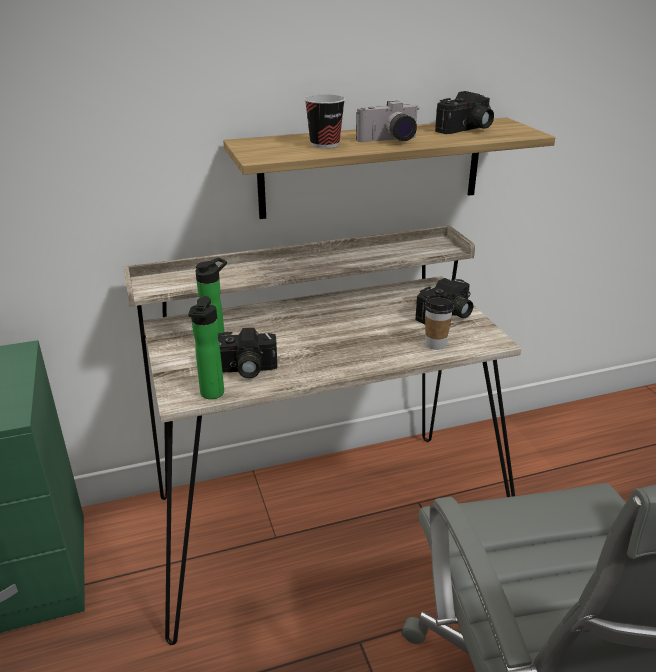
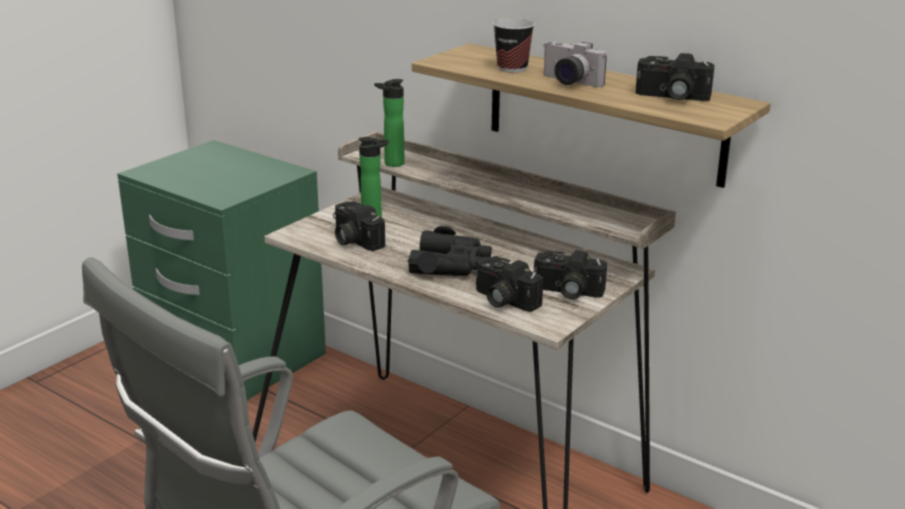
camera: 55 degrees right, 5 degrees down
(211, 395) = (307, 242): bottle -> bottle (391, 164)
(349, 343) = (451, 265): none -> black binoculars
(435, 344) = (502, 300): cup -> camera

